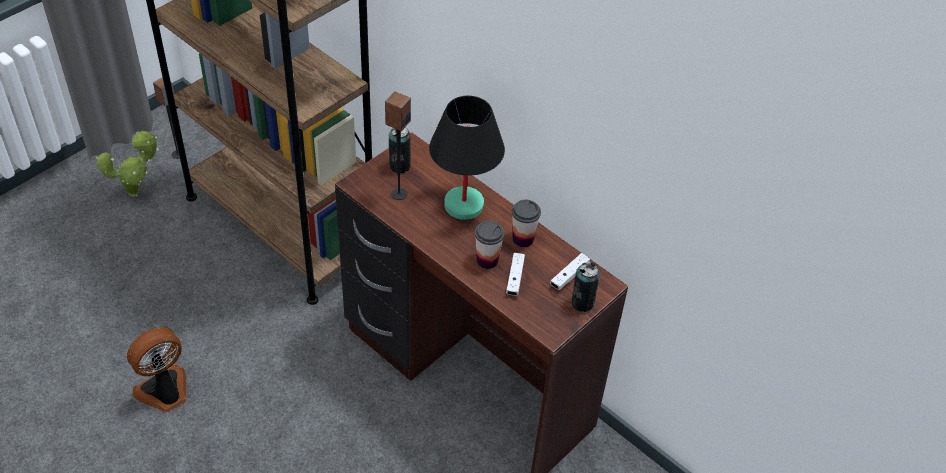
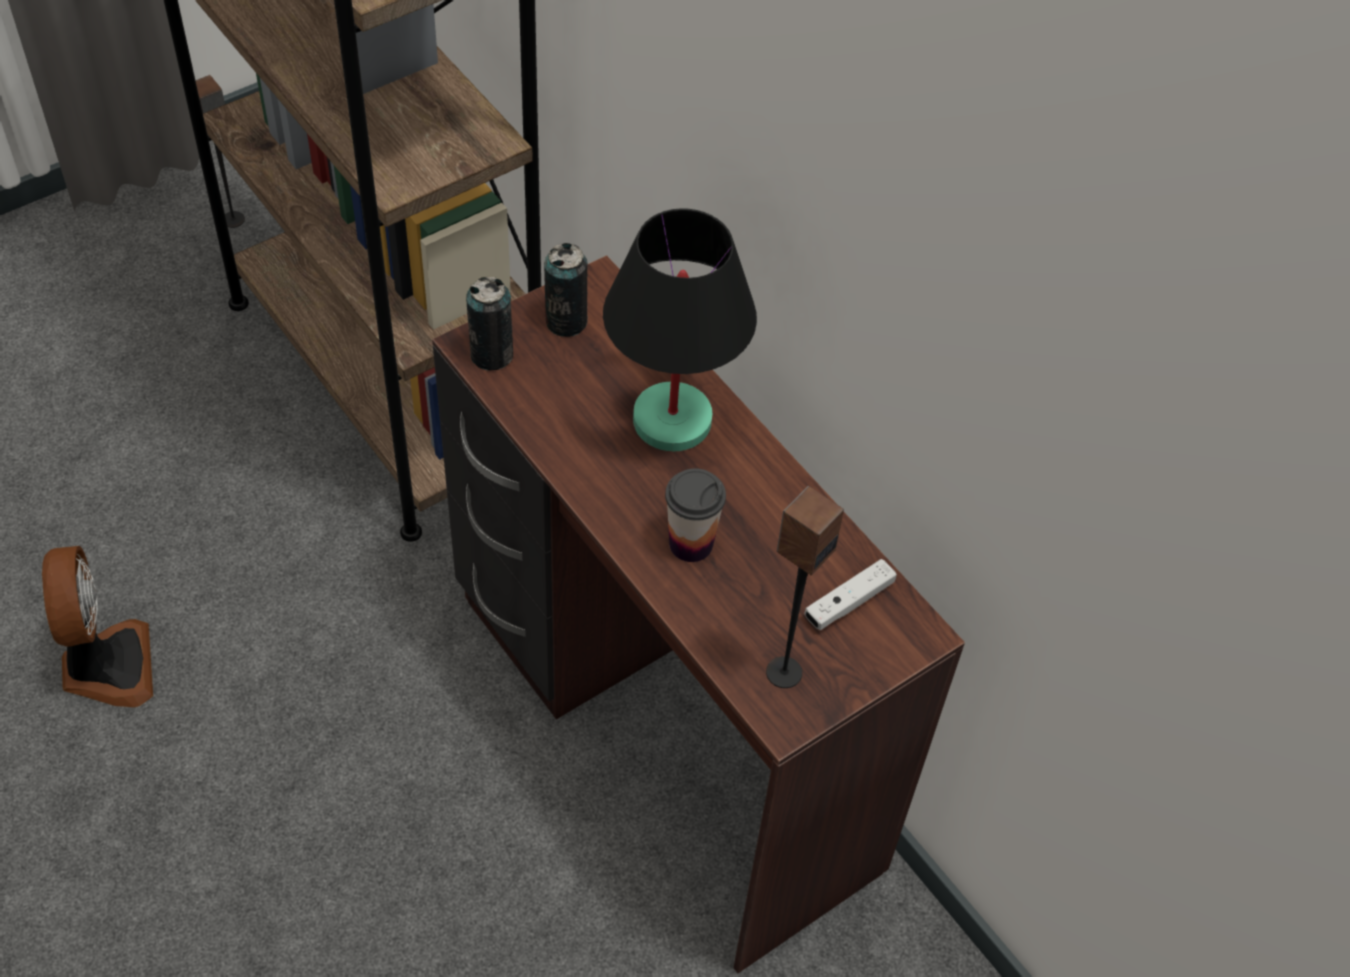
camera: 10 degrees right, 5 degrees up
(137, 191) = (146, 279): potted plant -> none
(165, 392) = (106, 667): fan -> fan turned 105 degrees clockwise
(398, 194) = (550, 378): speaker -> speaker (783, 672)
(515, 278) = (737, 590): white game controller -> none
(523, 239) = (773, 509): cup -> none
(582, 303) = (862, 664): can -> can (491, 355)

